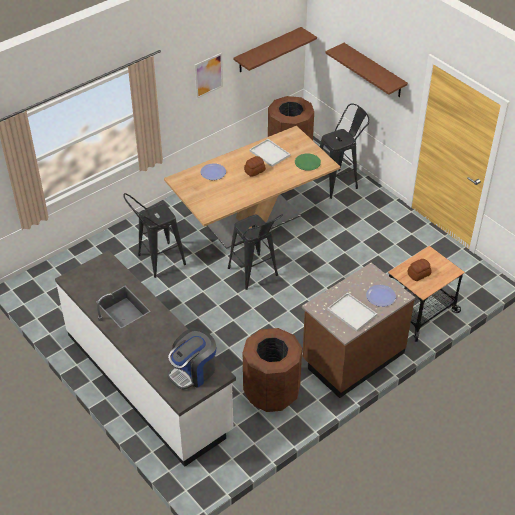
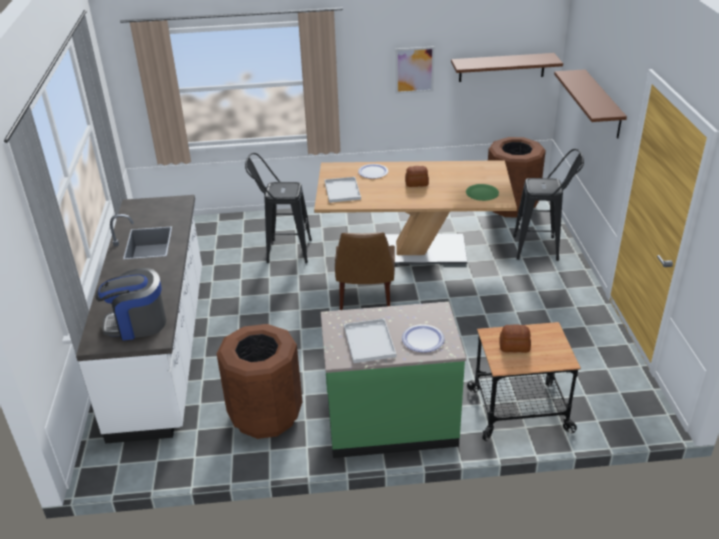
camera: 35 degrees right, 10 degrees down
(255, 275) = (365, 298): black stool -> brown chair
(270, 153) = (450, 174): white tray -> white tray (343, 191)
(352, 357) = (391, 421): brown counter -> green counter

